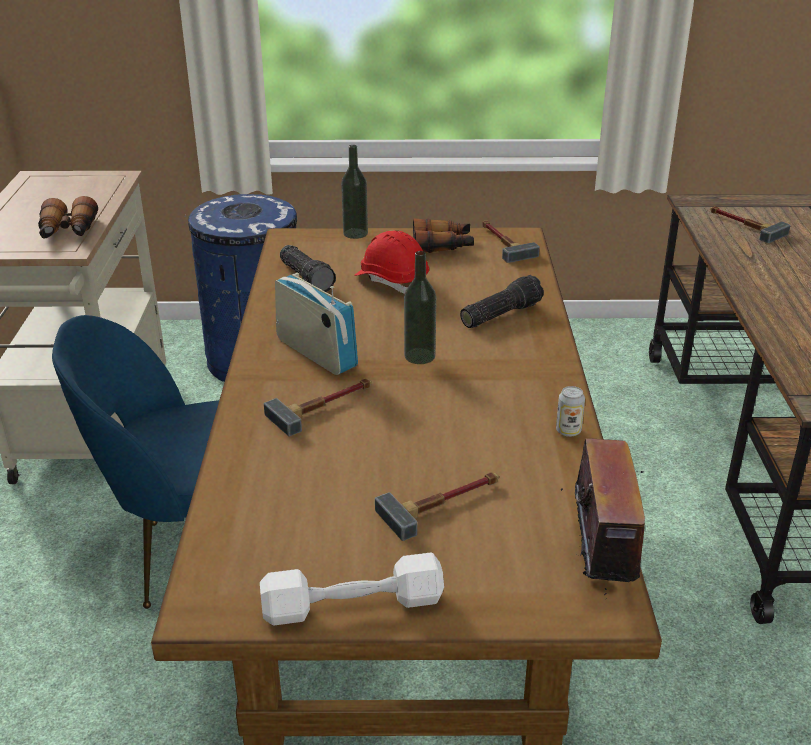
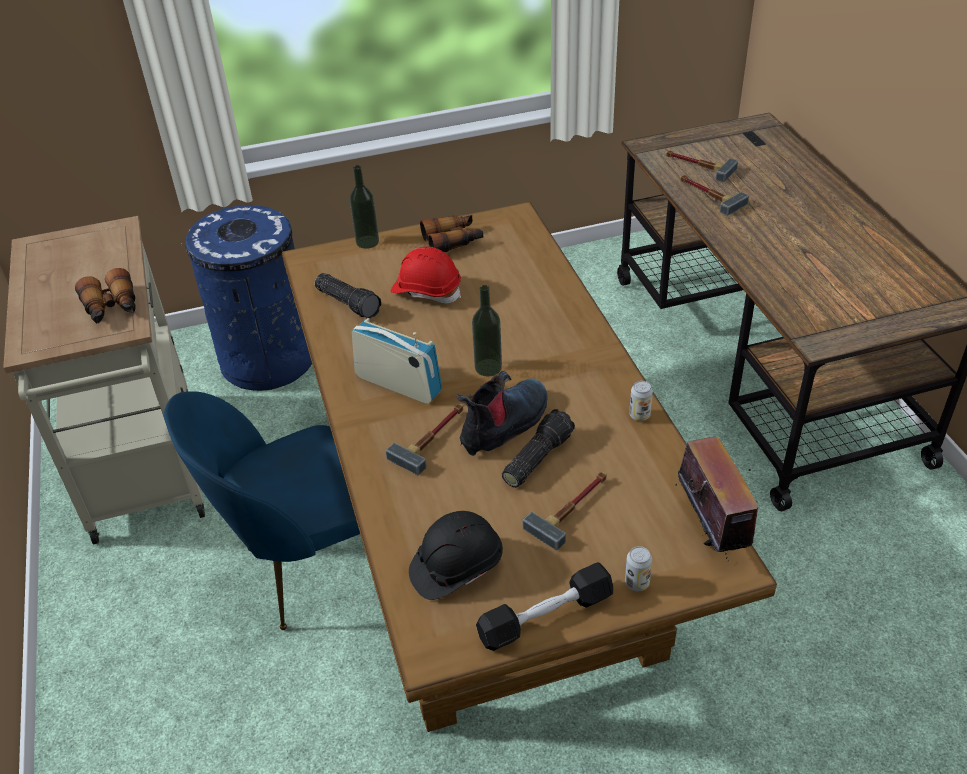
camera: 15 degrees left, 10 degrees up
(279, 531) = (456, 567): none -> black hard hat
(353, 605) = (546, 617): white dumbbell -> black dumbbell
(409, 410) = (505, 425): none -> boot
(481, 596) = (637, 583): none -> can
(500, 314) = (535, 307): flashlight -> flashlight (536, 457)
(502, 243) = (504, 227): hammer -> hammer (708, 195)

